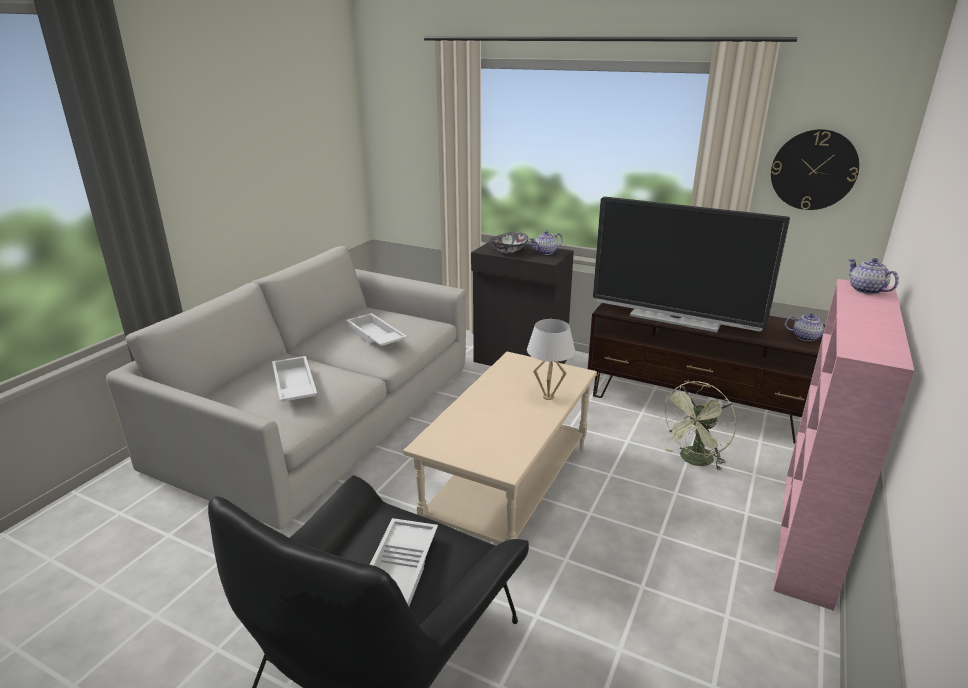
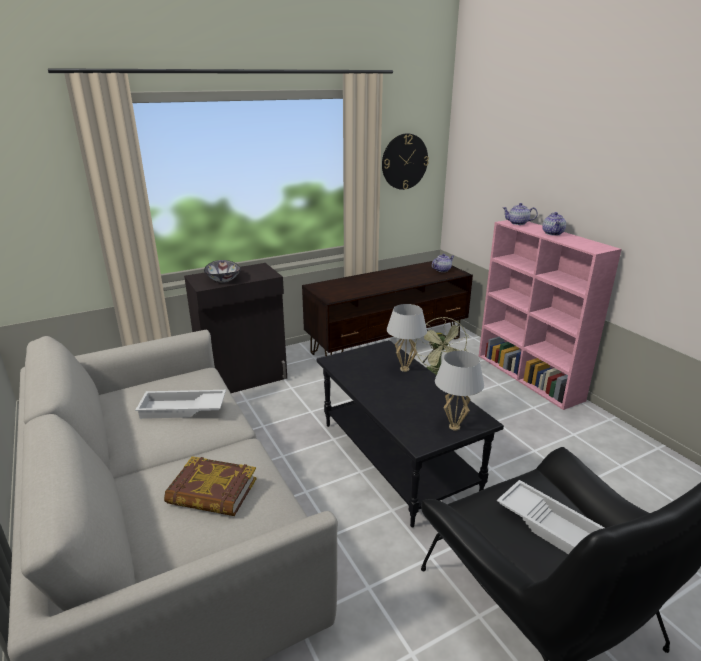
camera: 55 degrees left, 0 degrees up
(293, 386) = (212, 492): white tray -> book
(475, 455) = (454, 427): none -> white table lamp
(508, 487) = (395, 458): beige coffee table -> black coffee table
(545, 252) = (252, 270): teapot -> teapot (553, 233)
(675, 319) = (374, 287): television -> none

